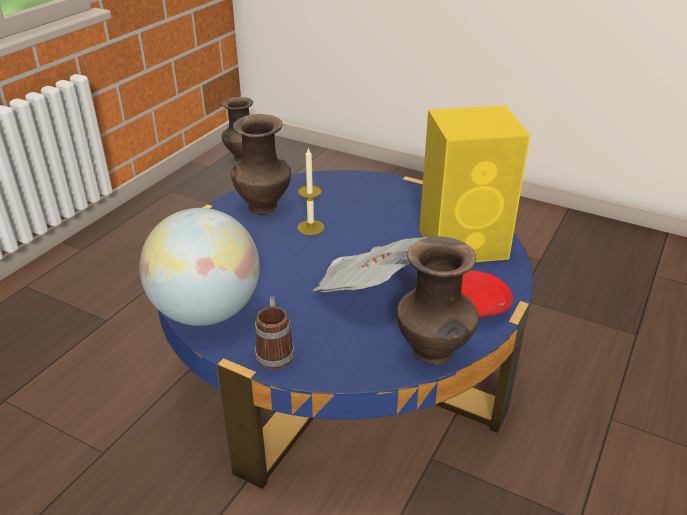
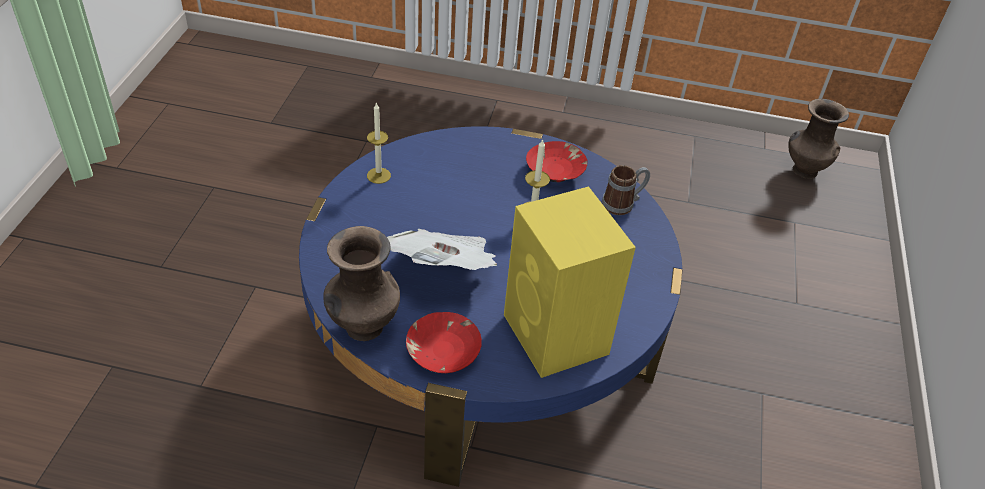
camera: 70 degrees right, 10 degrees up
(207, 312) = (378, 175): globe -> candle
(264, 206) = (555, 171): brown vase -> red bowl
(275, 350) = (341, 225): mug -> mug (623, 203)

